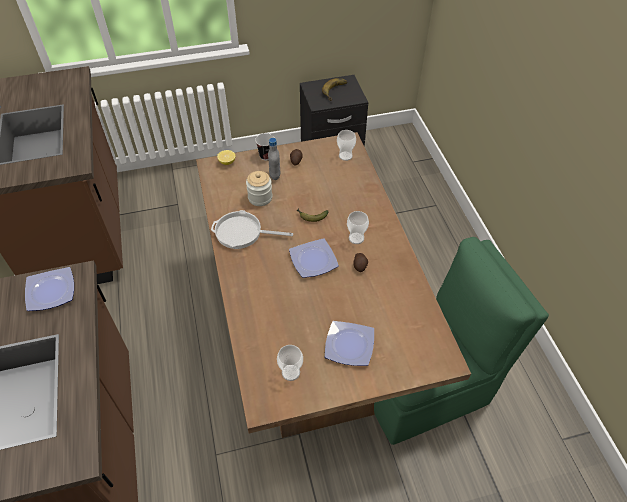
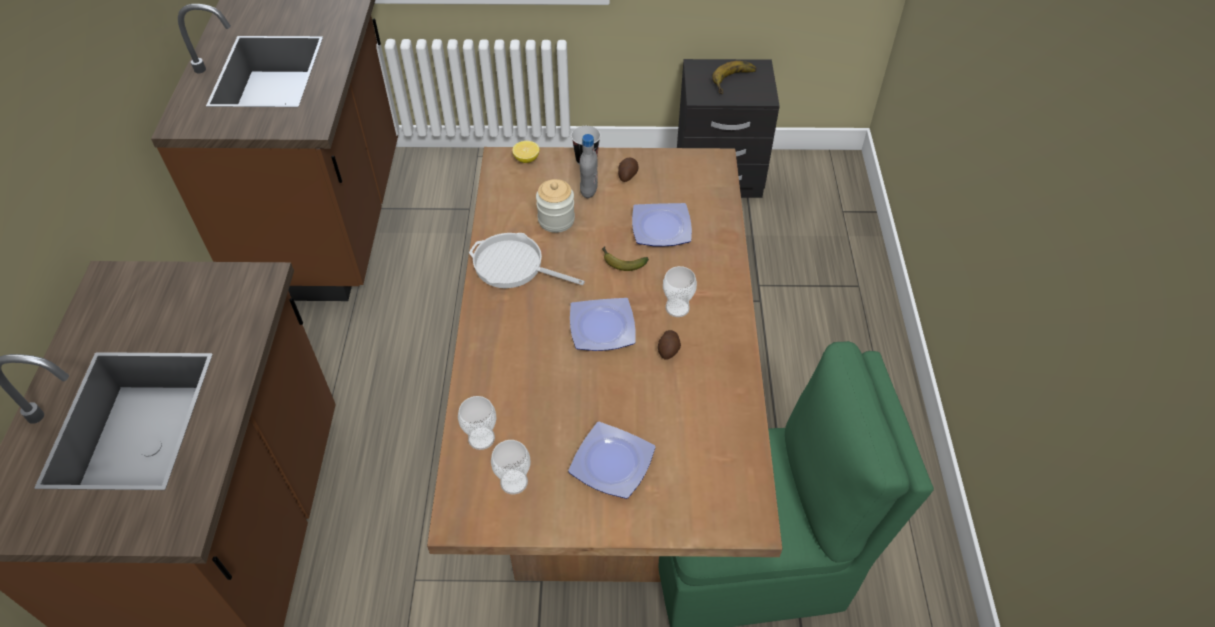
camera: 15 degrees right, 0 degrees up
(50, 292) = (220, 294): plate -> plate (660, 228)
(345, 156) = (704, 181): cup -> cup (481, 438)

